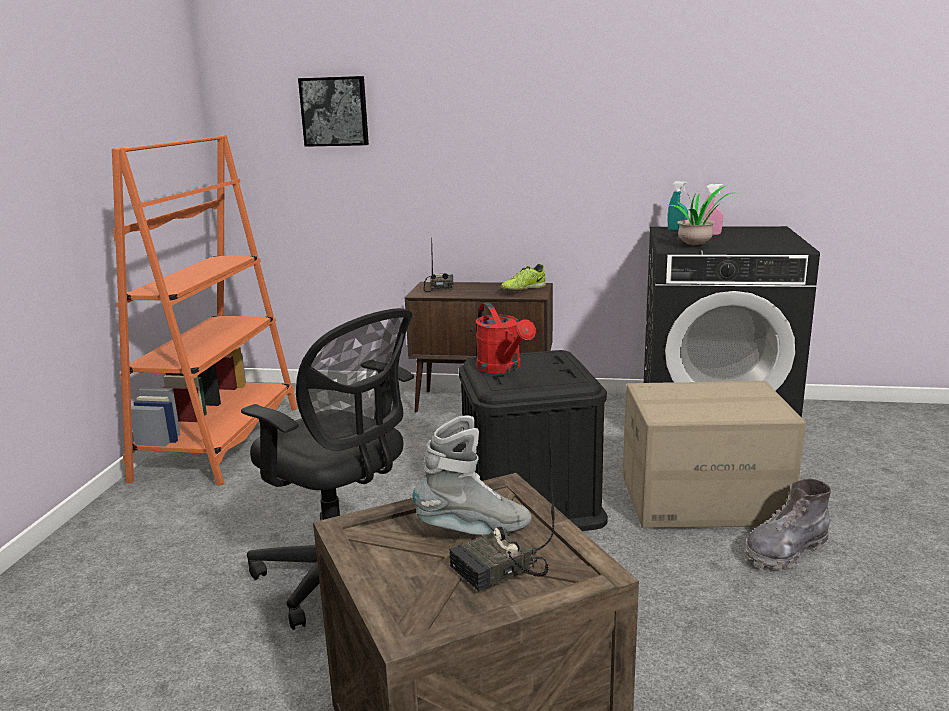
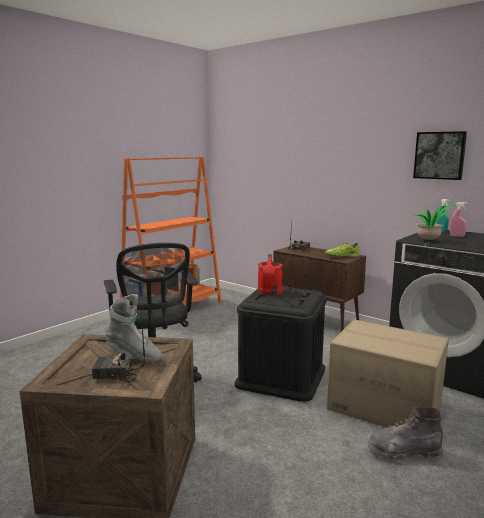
camera: 30 degrees right, 5 degrees down
(335, 111) = (263, 147): picture -> picture (440, 155)

